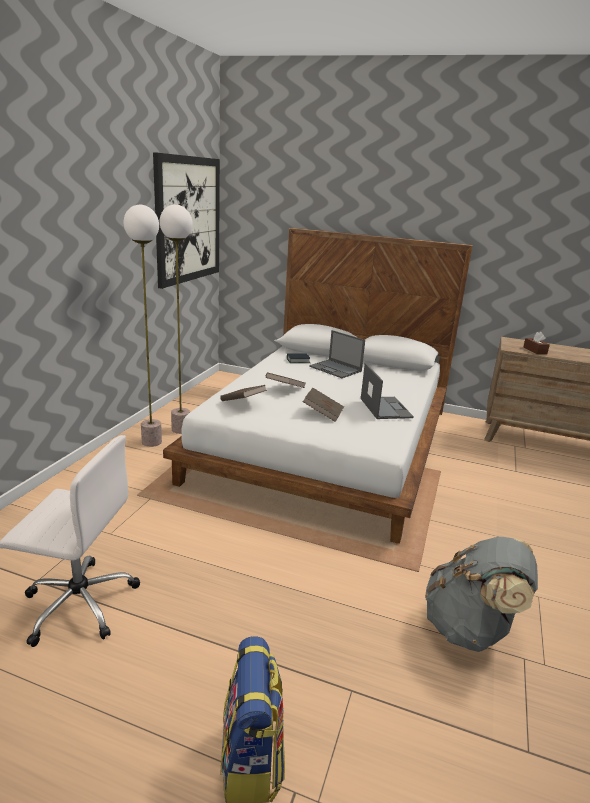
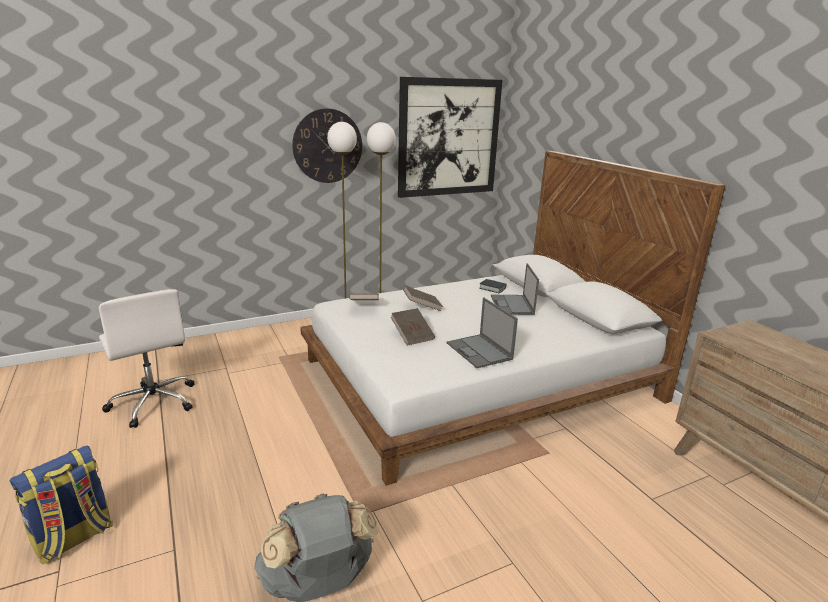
camera: 45 degrees right, 0 degrees up
(102, 235) = (327, 146): none -> wall clock
(385, 408) = (479, 351): laptop -> laptop turned 120 degrees clockwise
(535, 350) = (757, 347): brown tissue box -> none

